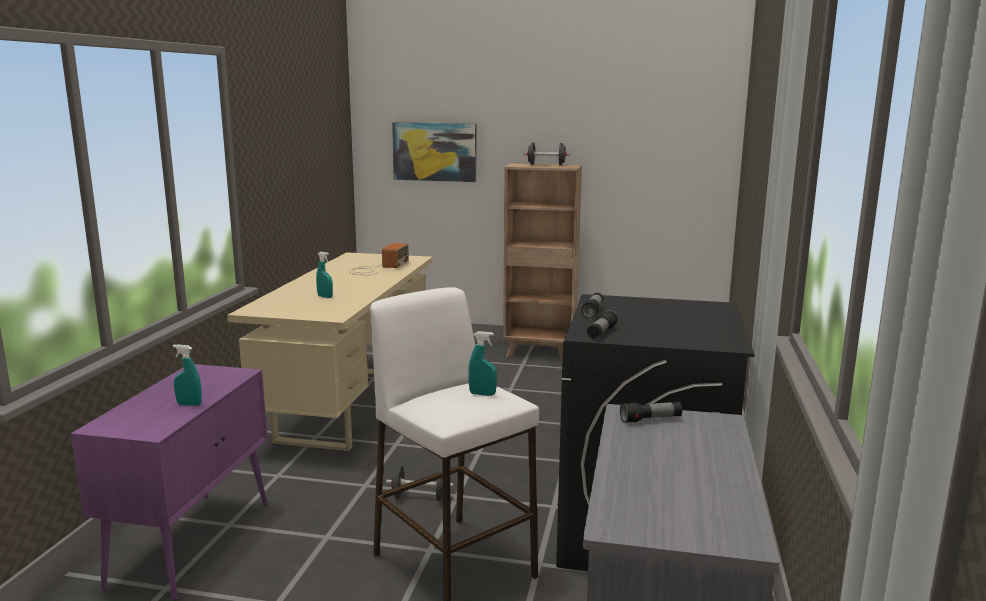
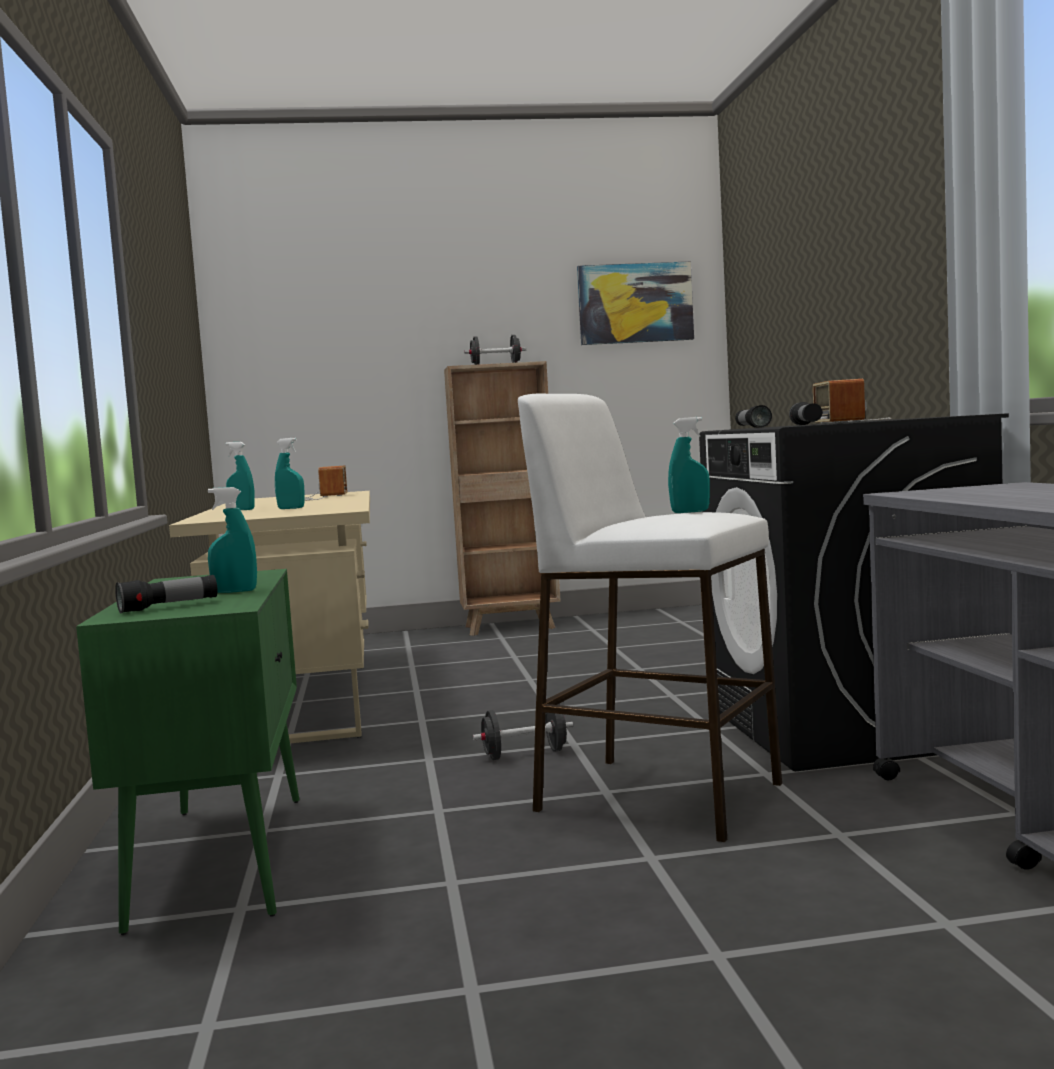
camera: 20 degrees left, 10 degrees down
(192, 541) = (222, 857): purple cabinet -> green cabinet
(303, 289) = (242, 510): none -> turquoise spray bottle
(434, 151) = (331, 364): picture -> picture (635, 303)
(651, 420) = (940, 491): flashlight -> flashlight (169, 607)
(670, 319) = (854, 421): none -> radio

